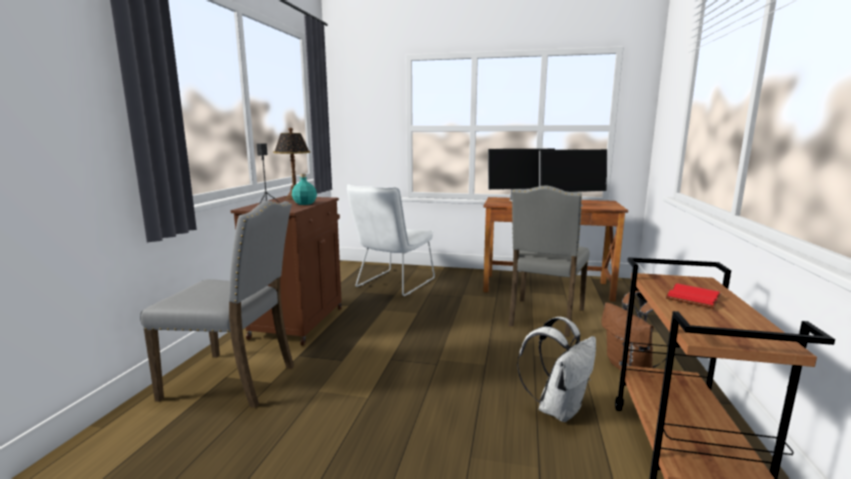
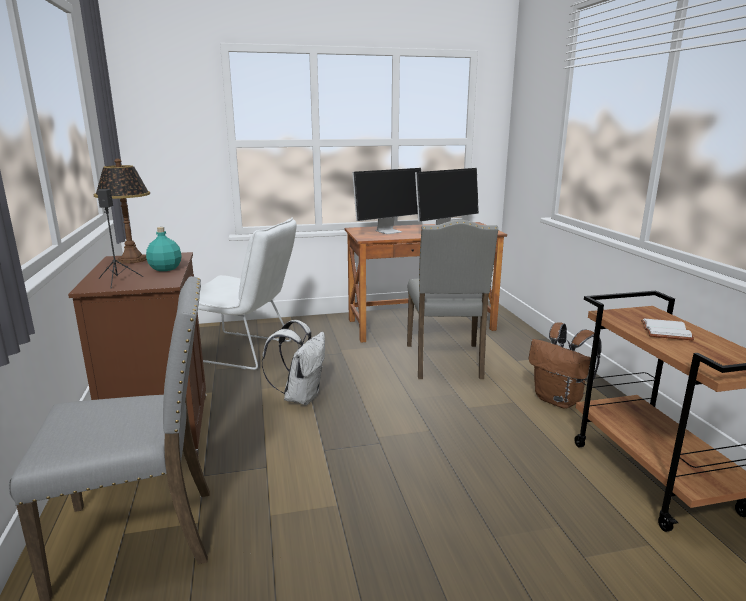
camera: 25 degrees left, 5 degrees up
(392, 284) = (245, 351): white chair -> white chair turned 75 degrees counterclockwise
(558, 408) = (531, 460): white backpack -> white backpack (301, 396)
(694, 298) = (667, 332): red book -> white book

